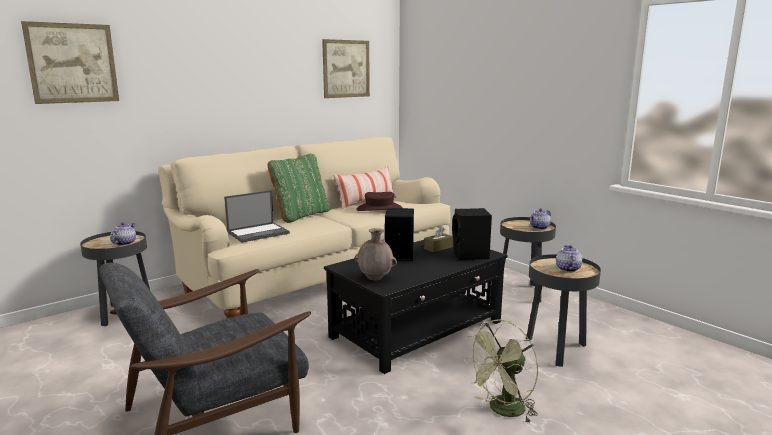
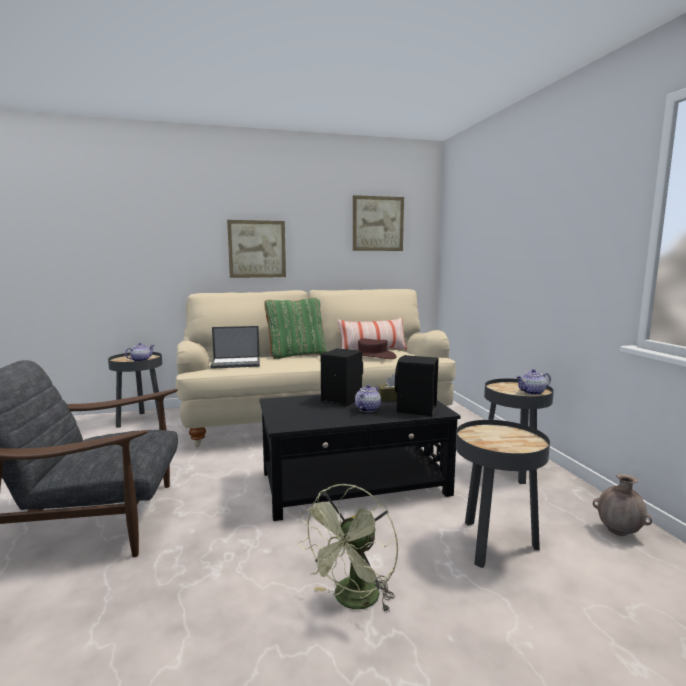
camera: 25 degrees right, 5 degrees down
(72, 63) = (125, 213): picture -> picture (257, 249)
(375, 278) = (287, 416): brown vase -> brown vase (619, 532)
(502, 411) = (353, 601): green fan -> green fan turned 45 degrees counterclockwise
(567, 269) = (506, 440): teapot -> teapot (367, 409)

